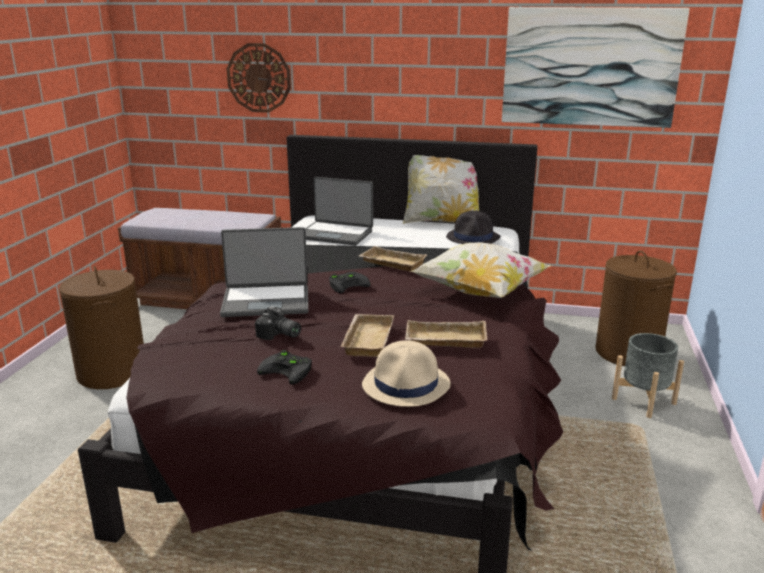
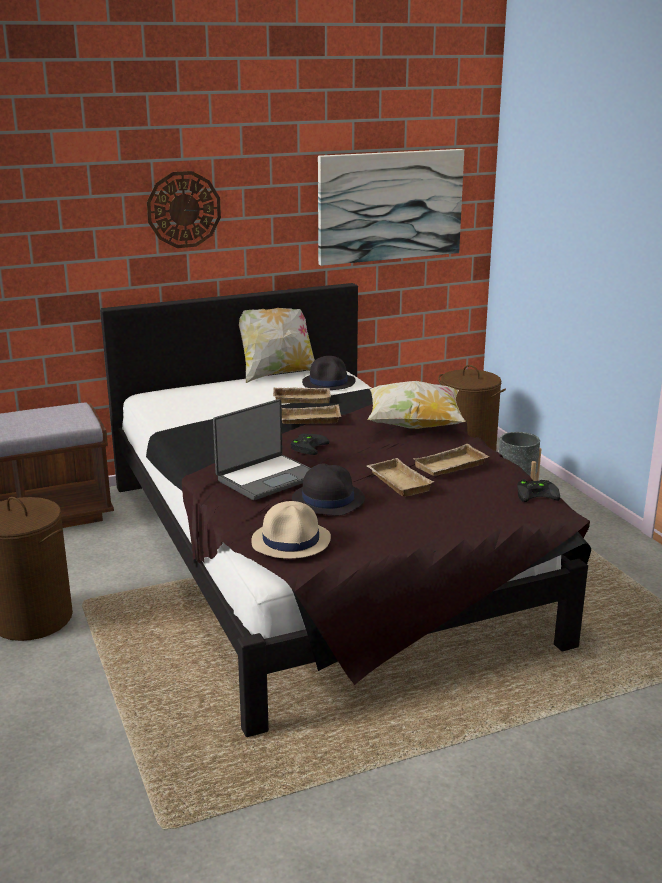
camera: 35 degrees left, 0 degrees up
(259, 78) = (56, 249): wall clock -> wall clock (183, 209)
(279, 335) = (328, 499): camera -> black hat
(289, 370) = (380, 520): black game controller -> black game controller (537, 493)
(336, 234) = (203, 407): laptop -> none
(407, 385) = (475, 503): beige hat -> beige hat (291, 541)
(426, 246) = (302, 399): none -> beige tray

